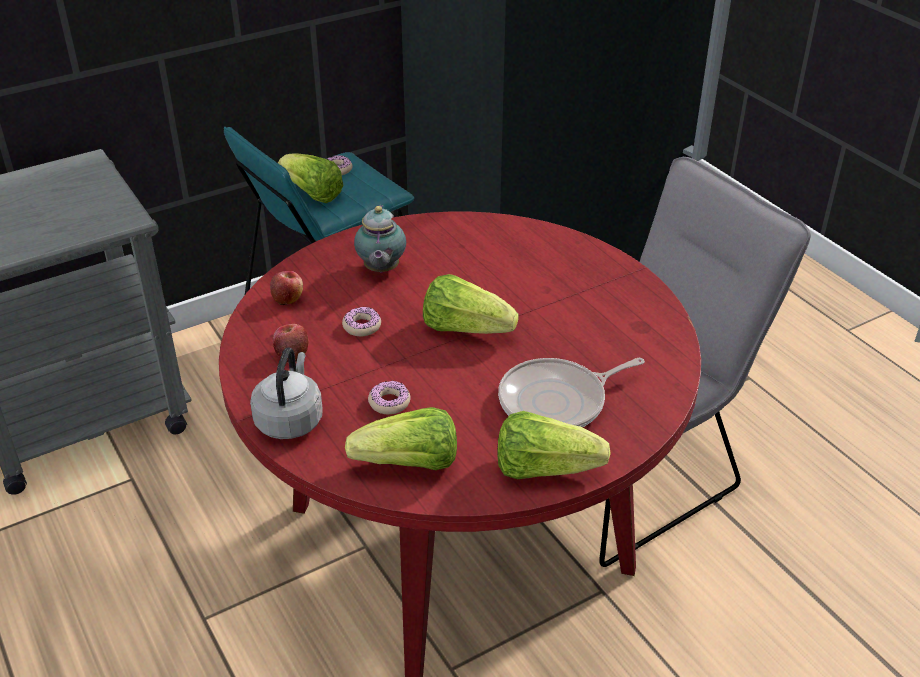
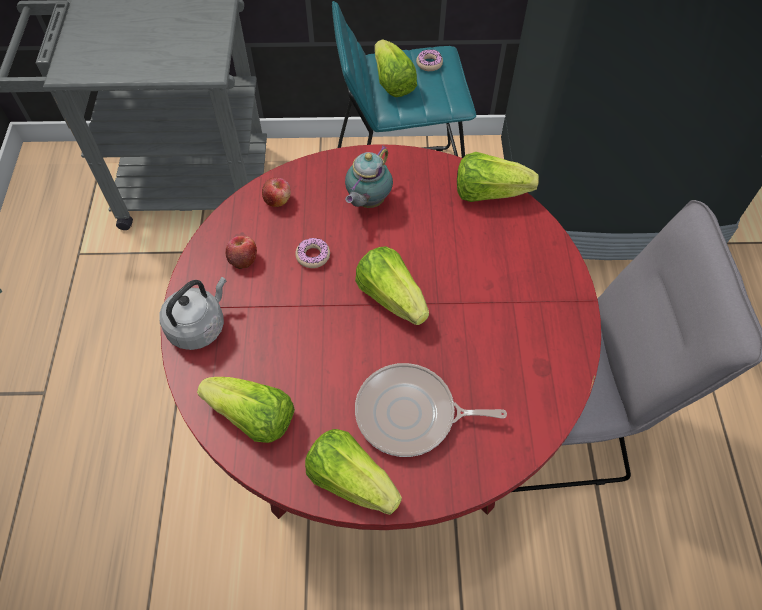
camera: 30 degrees right, 20 degrees up
(389, 402) = (280, 346): donut -> none
(489, 227) = (489, 192): none -> lettuce

